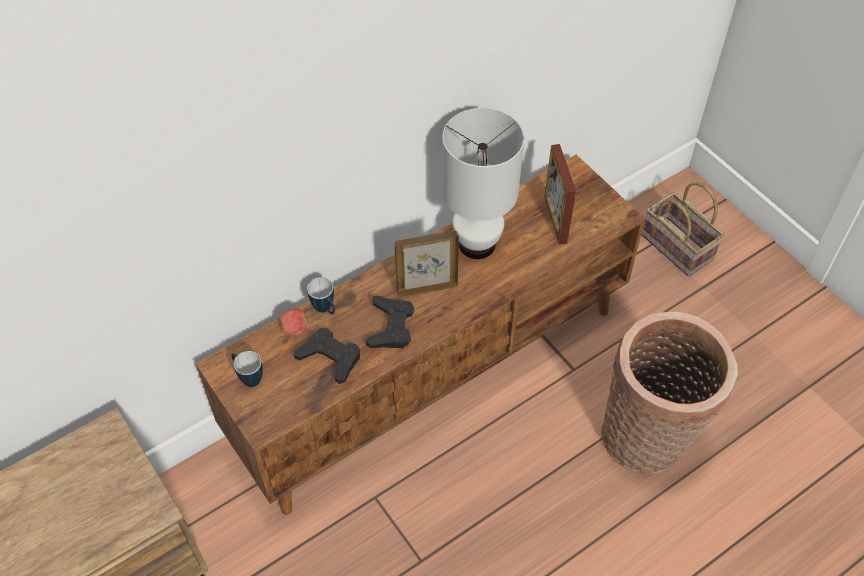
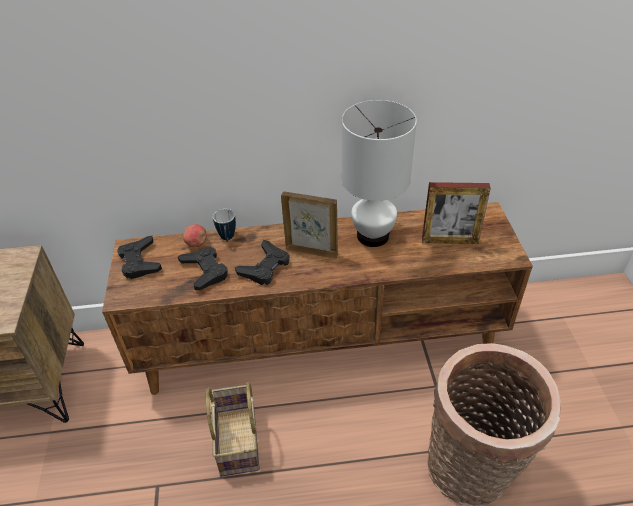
camera: 30 degrees right, 10 degrees down
(248, 377) = (140, 262): mug -> black game controller
(555, 220) = (449, 240): picture frame -> picture frame turned 105 degrees counterclockwise
(679, 247) = (583, 329): basket -> basket (239, 442)

